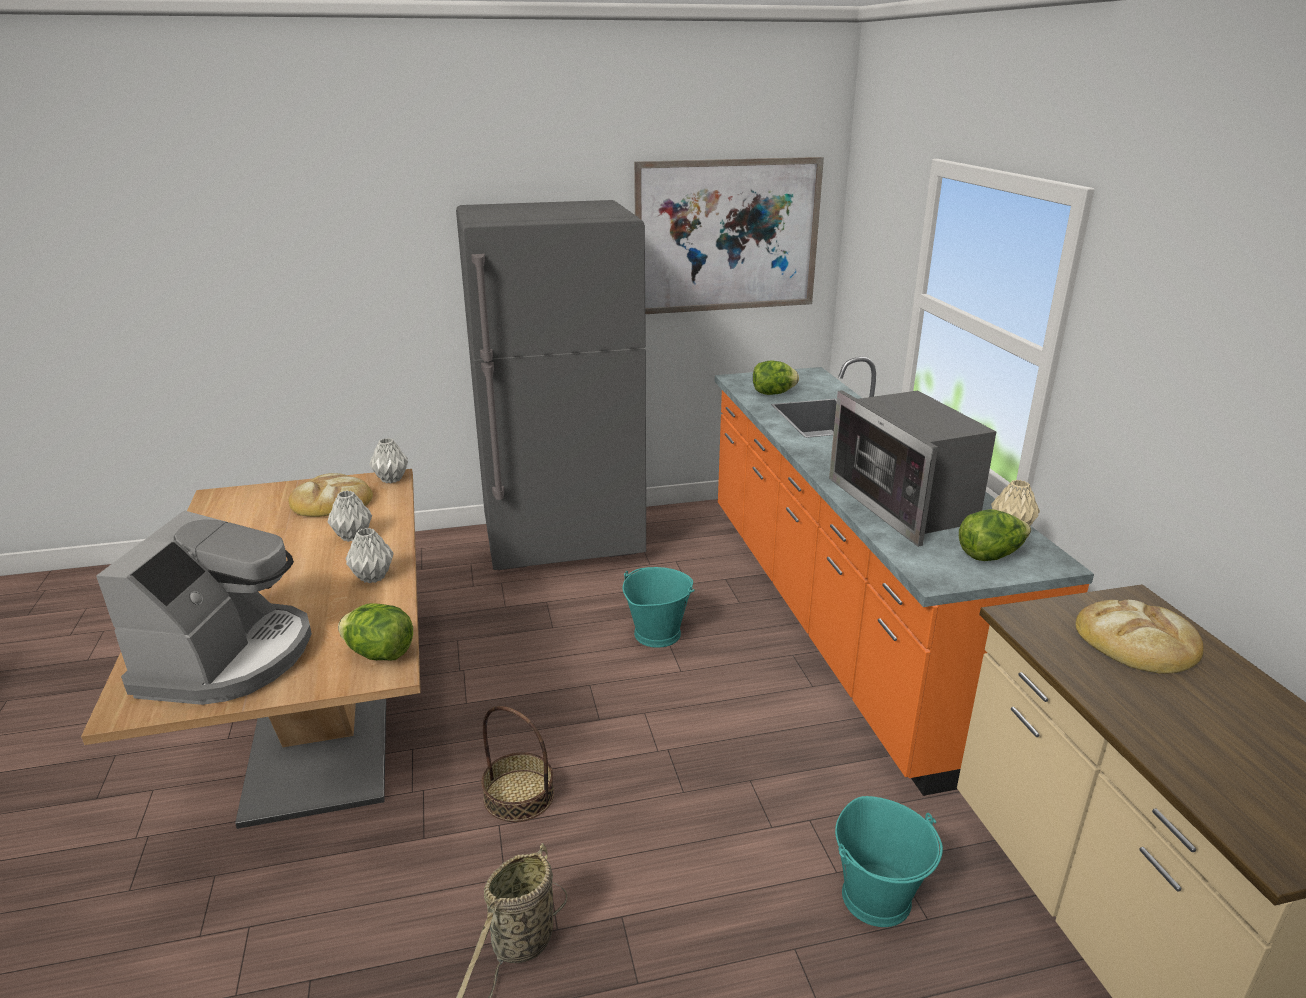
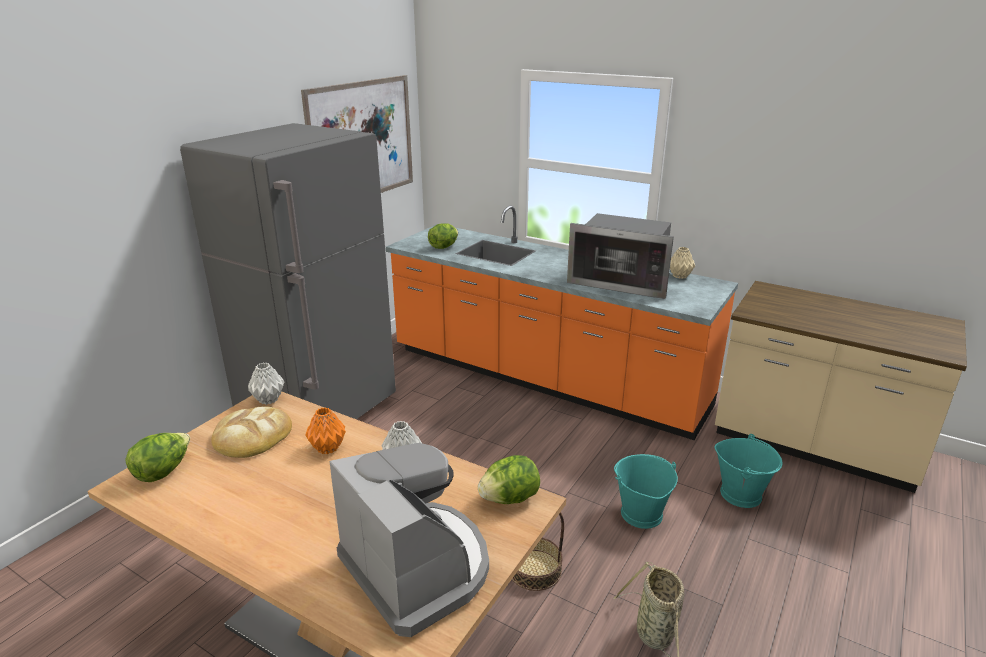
camera: 45 degrees left, 0 degrees up
(352, 536) = (327, 448): grey vase -> orange vase
(657, 633) = (466, 436): turquoise bucket -> turquoise bucket (640, 514)
(990, 555) = (695, 291): lettuce -> lettuce (163, 471)
(1137, 642) = (795, 303): bread -> none

